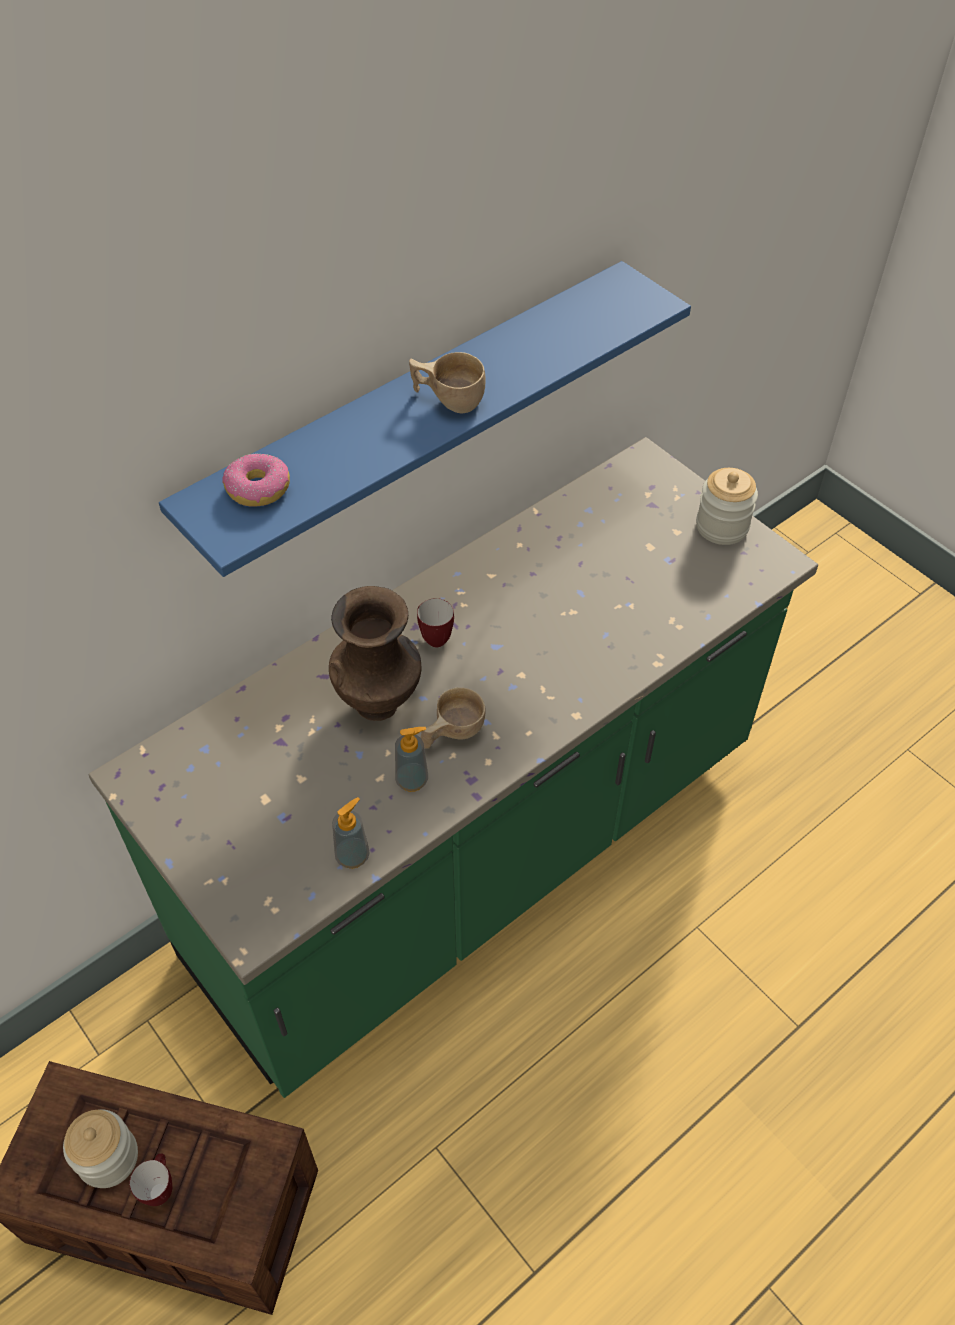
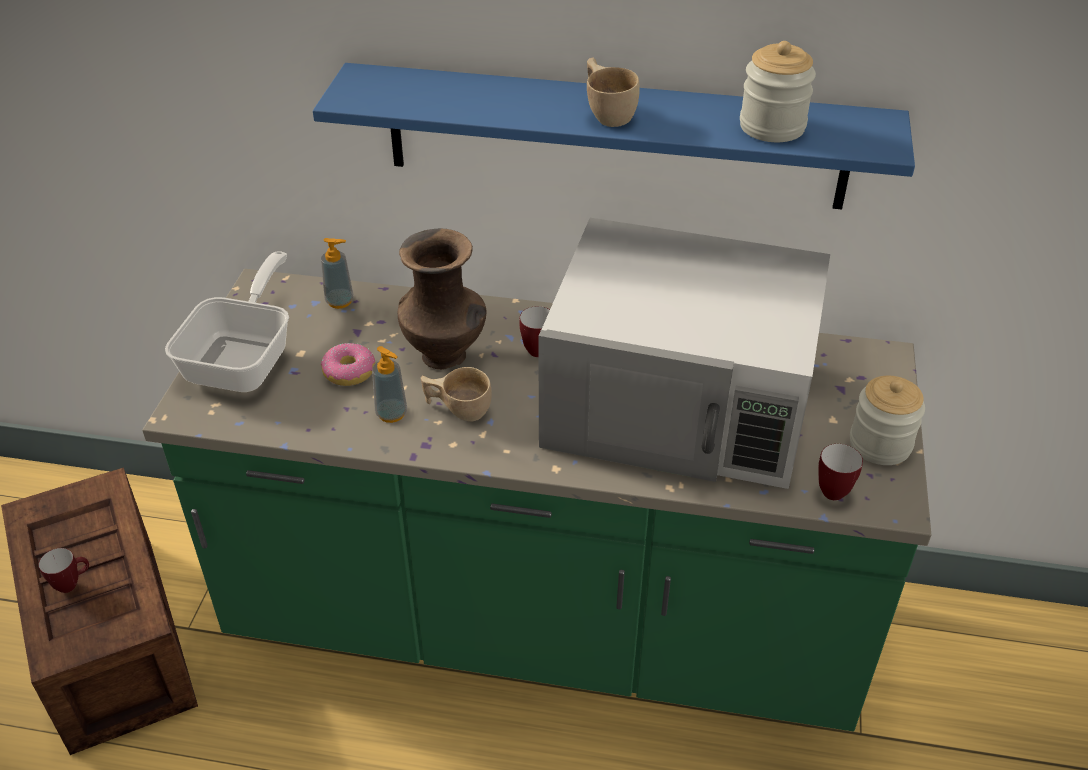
camera: 50 degrees right, 10 degrees down
(108, 1158) = (75, 543): jar -> jar (772, 127)
(227, 844) = (245, 358): none -> frying pan
(258, 488) = (405, 87): donut -> donut (349, 372)
(352, 856) = (292, 423): soap dispenser -> soap dispenser (340, 301)
(581, 598) = (681, 403): none -> white microwave
(738, 580) = (832, 488): none -> mug

